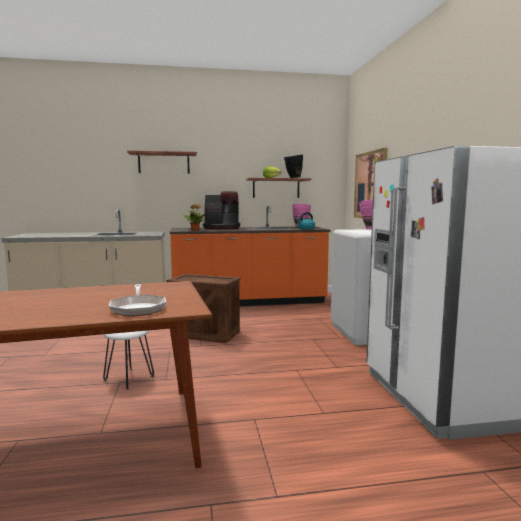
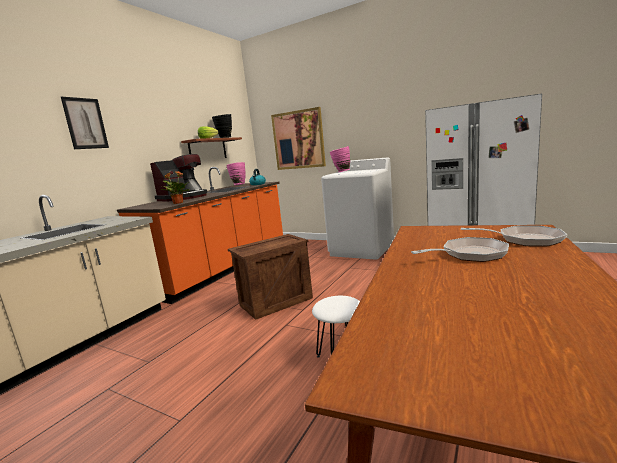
camera: 50 degrees left, 5 degrees up
(89, 299) = (469, 255): none -> frying pan
(164, 163) = (85, 123): shelf -> picture

